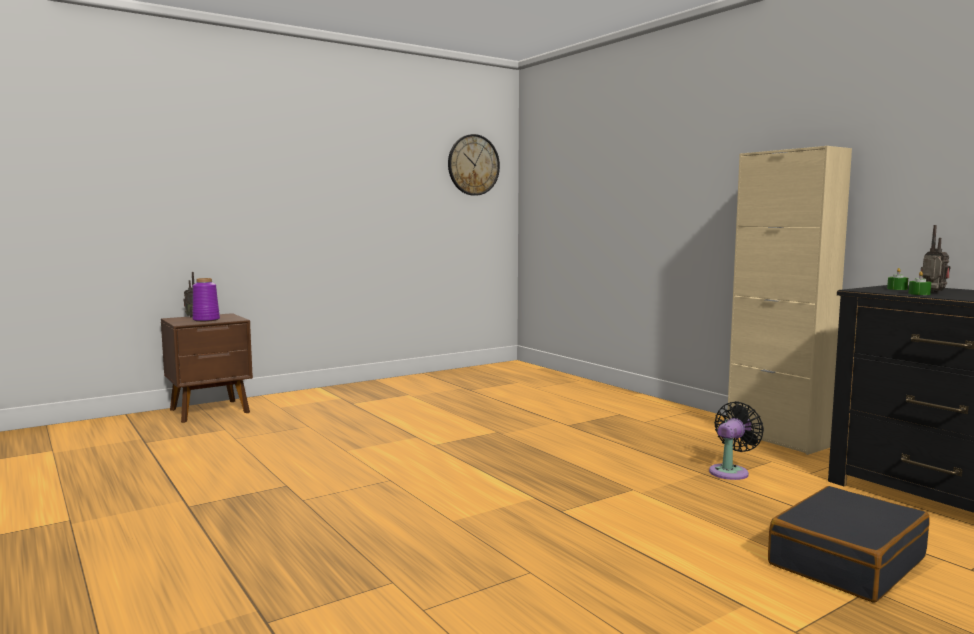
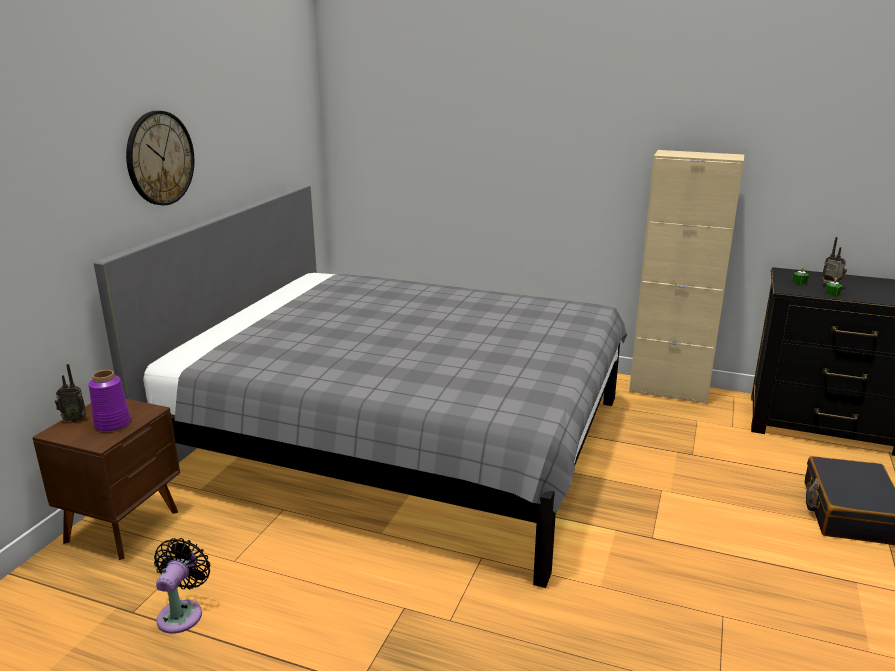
camera: 35 degrees left, 15 degrees up
(455, 414) = (401, 439): none -> grey bed
(473, 165) = (288, 127): wall clock -> wall clock (160, 158)
(731, 471) = (690, 443): black fan -> black fan (182, 613)

